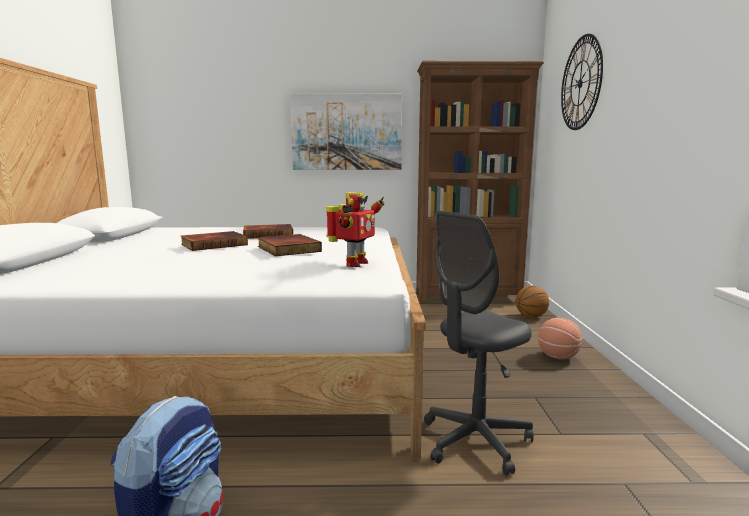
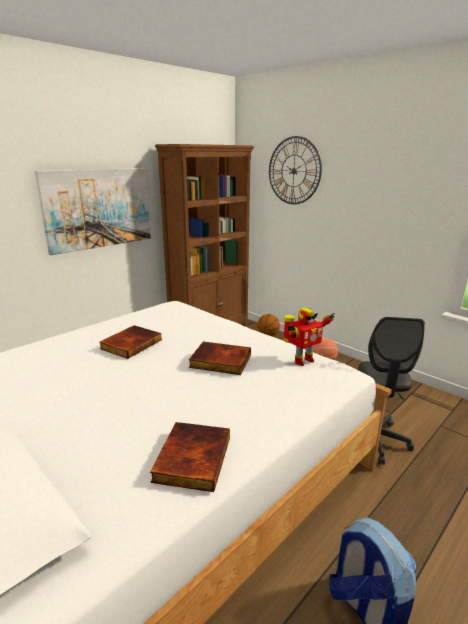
camera: 45 degrees left, 10 degrees up
(214, 244) = (133, 378): book -> book (191, 458)
(354, 264) = (302, 360): toy robot -> toy robot turned 75 degrees clockwise

